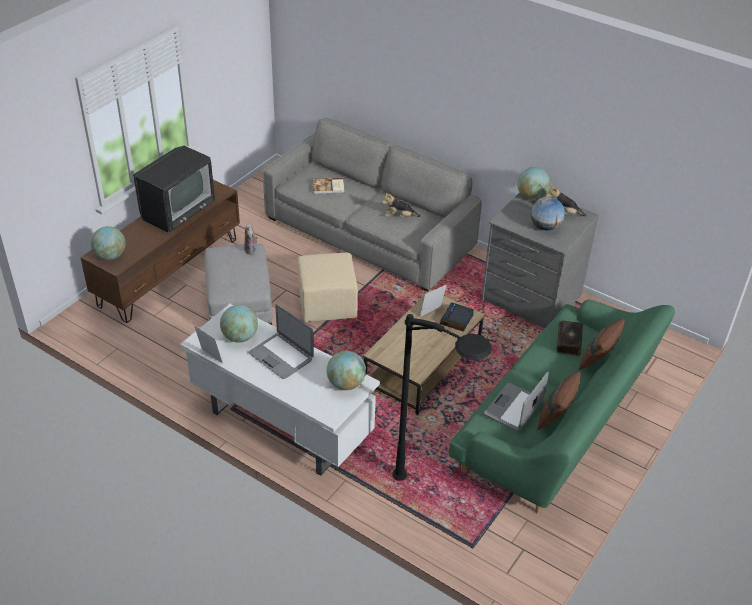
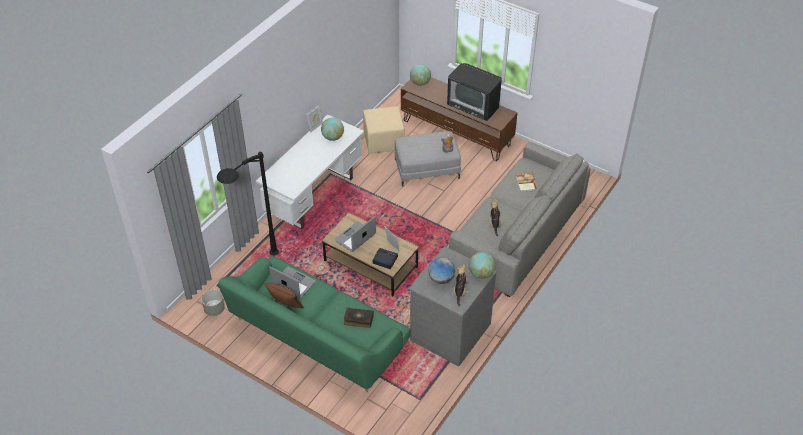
camera: 90 degrees right, 5 degrees up
(281, 356) = (316, 156): laptop -> laptop (355, 237)
(327, 304) = (431, 212): beige ottoman -> beige ottoman (384, 141)
(346, 384) = (291, 184): globe -> none
(522, 547) = (214, 309): none -> grey planter
(597, 361) = (339, 336): brown pillow -> none

